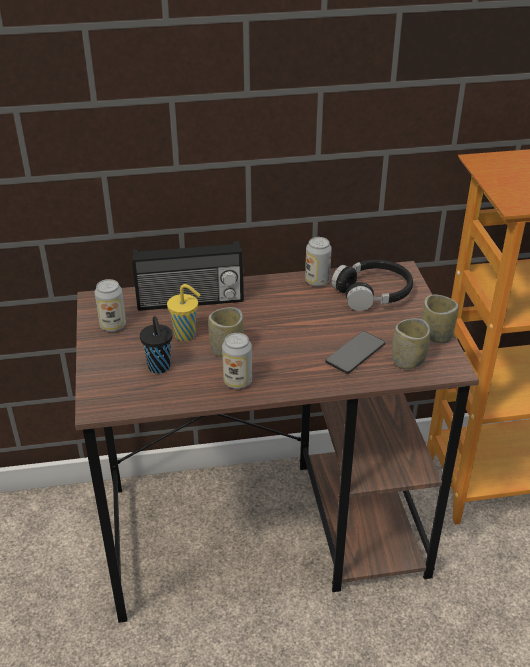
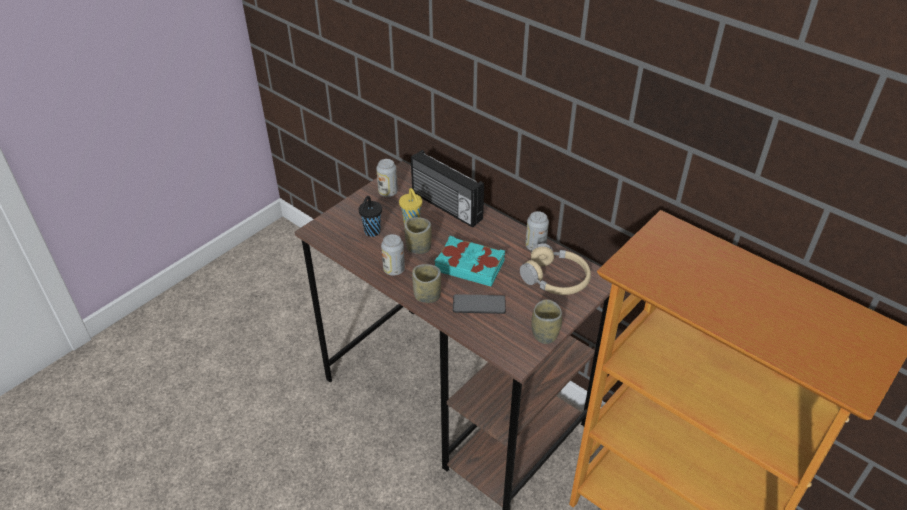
camera: 50 degrees right, 5 degrees up
(294, 330) = (470, 265): none -> turquoise book
(373, 293) = (555, 279): black headphones -> beige headphones
(408, 360) = (500, 334): cup -> cup (427, 296)

